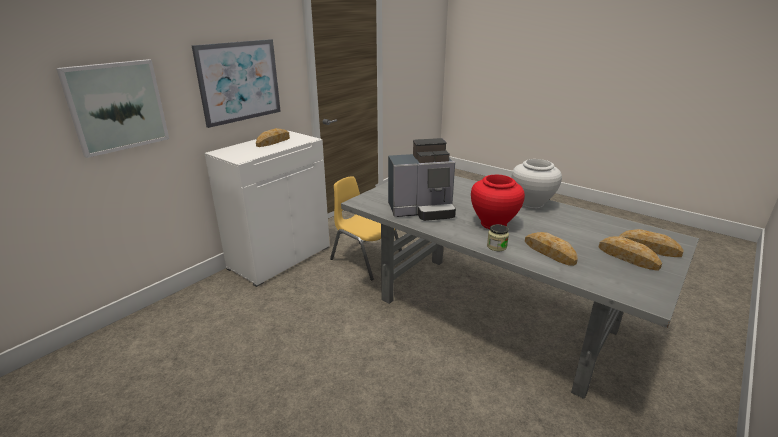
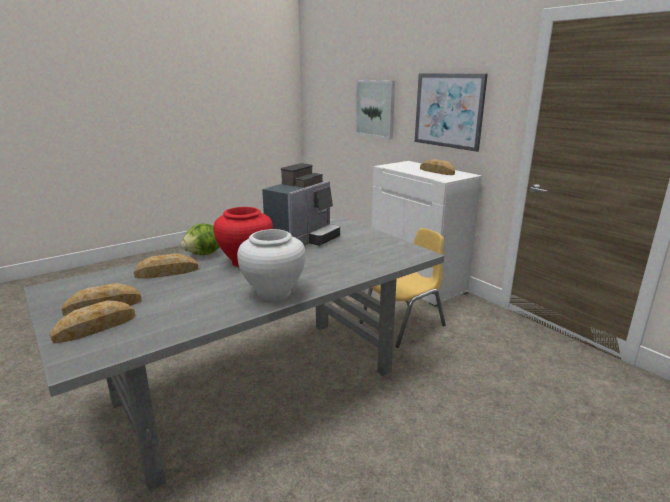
camera: 105 degrees right, 5 degrees down
(422, 210) = (303, 239): coffee machine -> coffee machine turned 150 degrees counterclockwise
(496, 246) = (204, 254): jar -> lettuce

